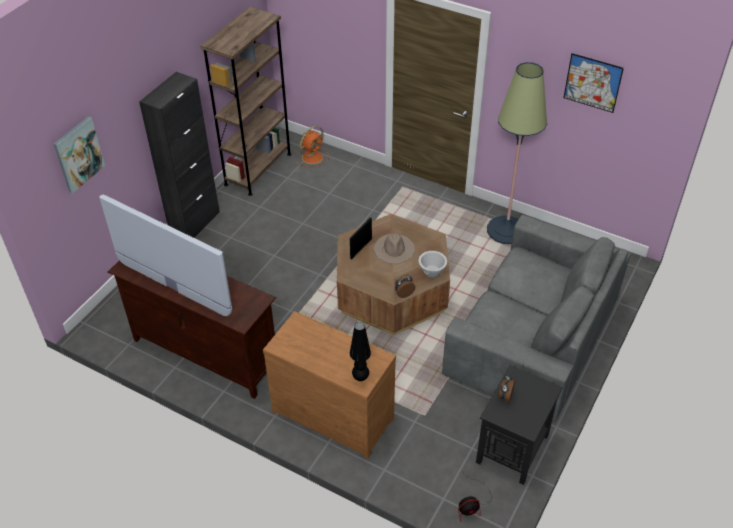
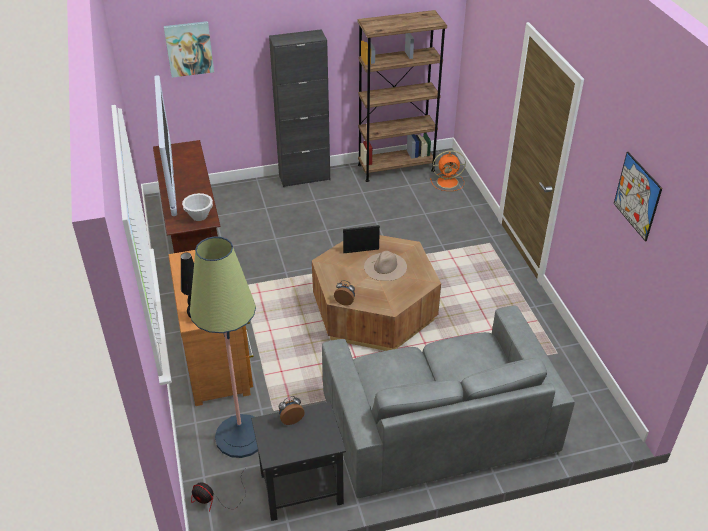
camera: 45 degrees right, 5 degrees down
(431, 272) = (388, 302): white bowl -> white bowl (199, 216)
(506, 230) = (533, 330): floor lamp -> floor lamp (241, 436)

